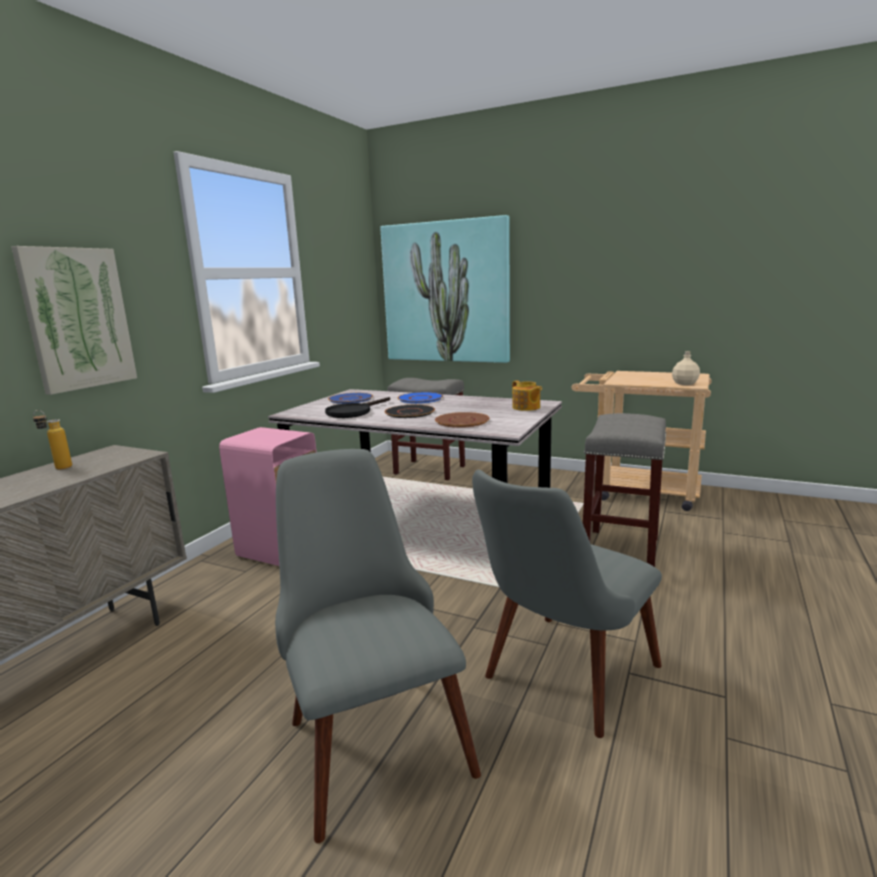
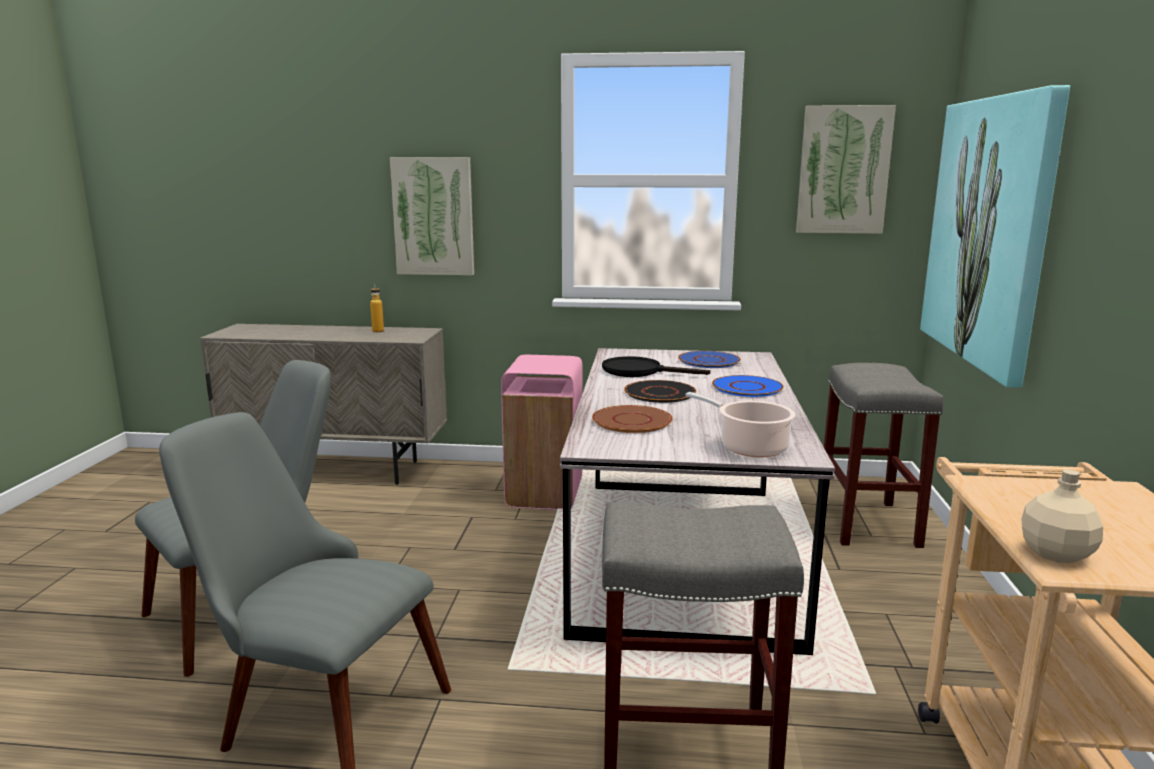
camera: 70 degrees right, 0 degrees up
(342, 264) = (843, 170): none -> picture
(526, 408) = (749, 447): teapot -> cooking pot

